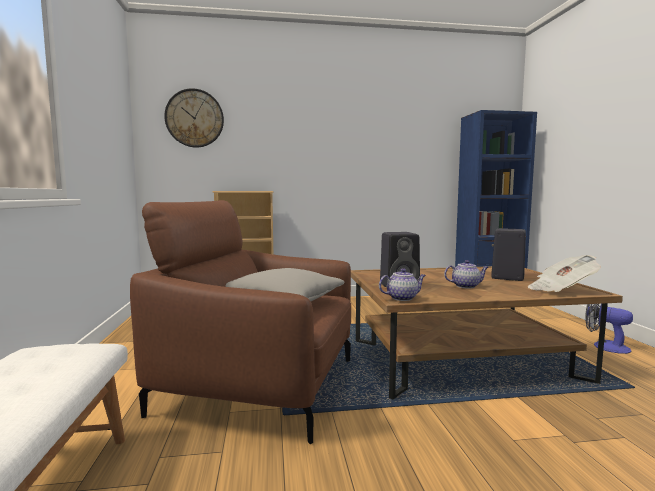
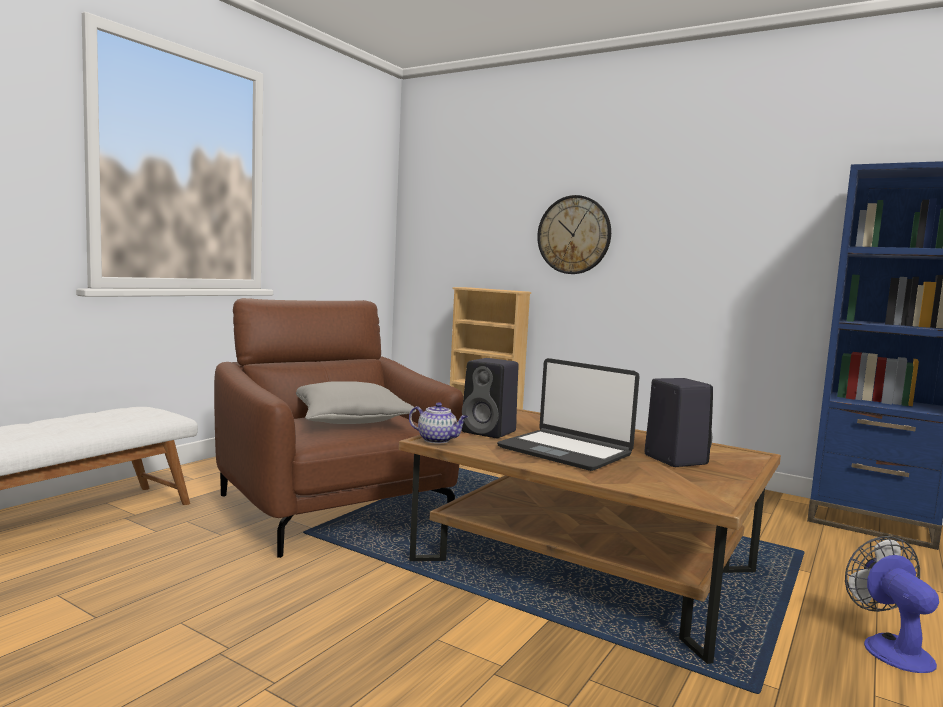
camera: 40 degrees right, 0 degrees up
(194, 118) = (454, 196): wall clock -> wall clock (574, 235)
(466, 286) = (565, 451): teapot -> laptop
(561, 289) = (673, 487): newspaper -> none

